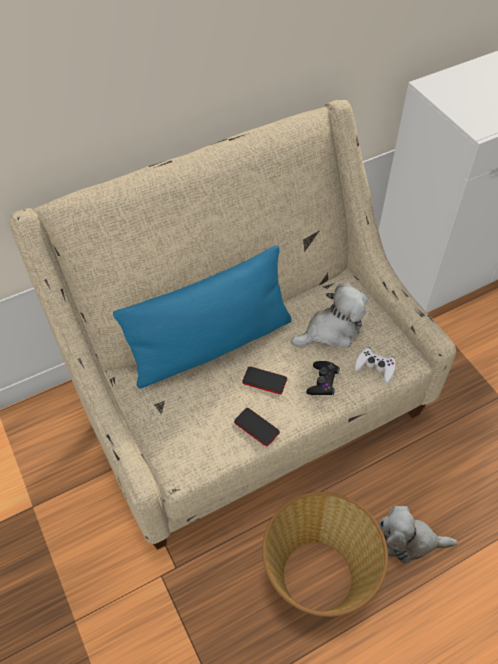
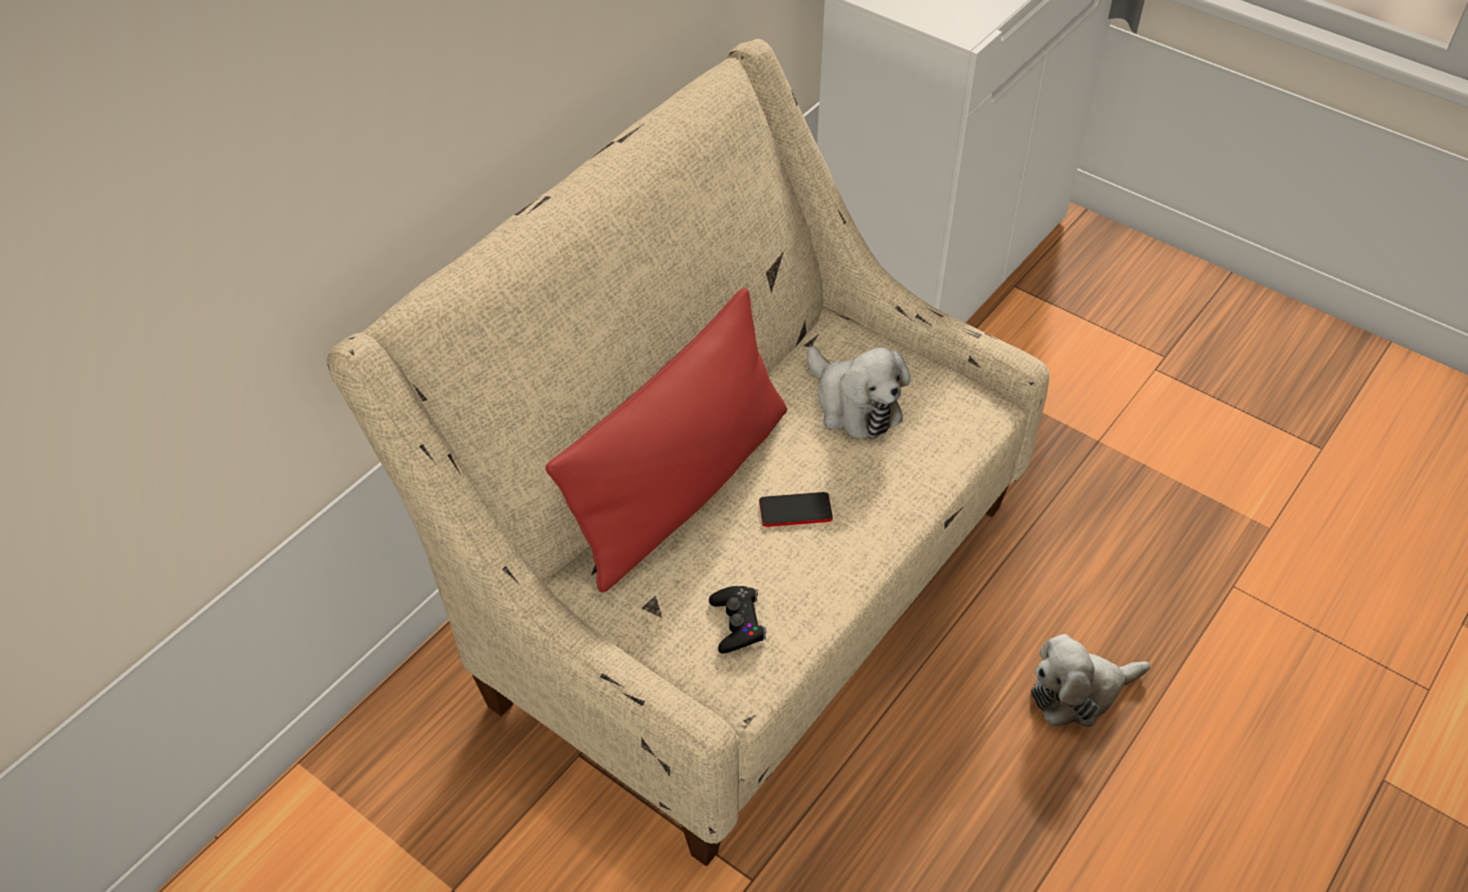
camera: 25 degrees left, 5 degrees down
(211, 345) = (682, 487): blue pillow -> red pillow
(256, 427) = (822, 581): phone -> none
(318, 577) = (978, 799): basket -> none
(322, 381) = (882, 480): black game controller -> black game controller (737, 623)
(331, 330) = (854, 404): plush toy -> plush toy turned 105 degrees clockwise
(375, 367) = (947, 434): white game controller -> none

